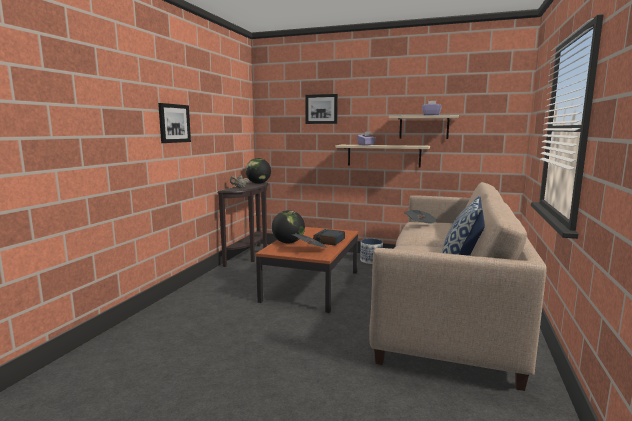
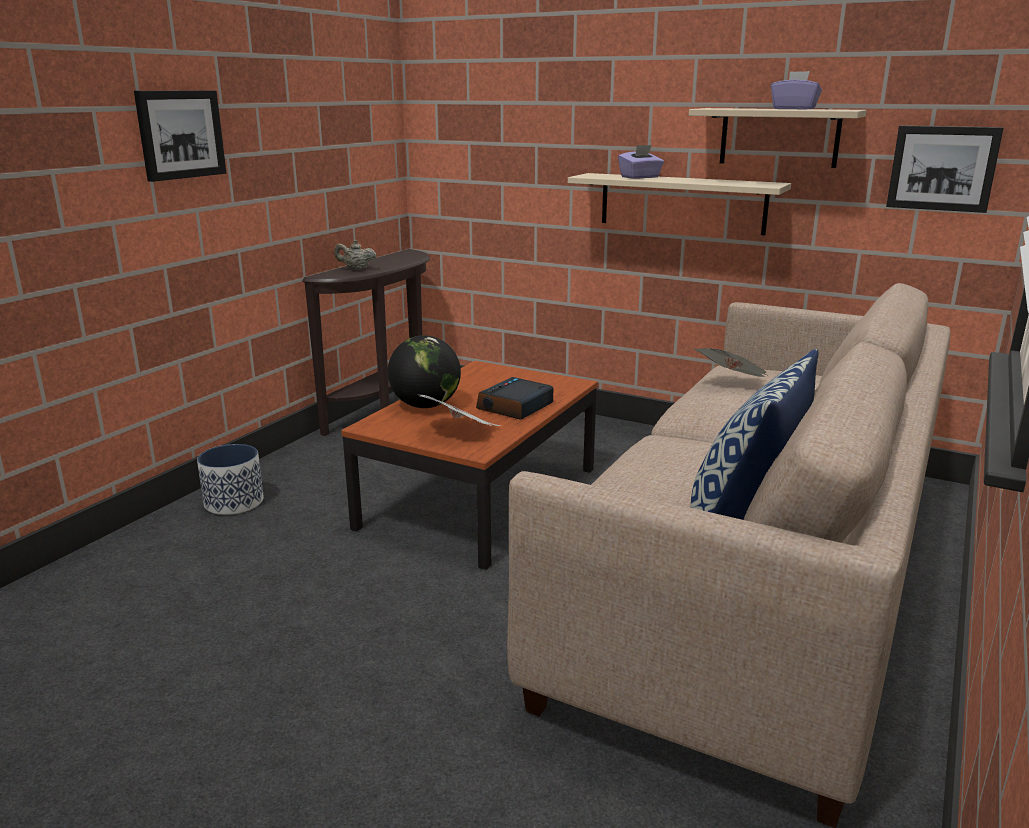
camera: 10 degrees right, 10 degrees up
(258, 183) = (406, 257): globe -> none
(321, 109) = (546, 87): picture -> picture (942, 168)
(371, 260) = (638, 441): planter -> planter (234, 502)

